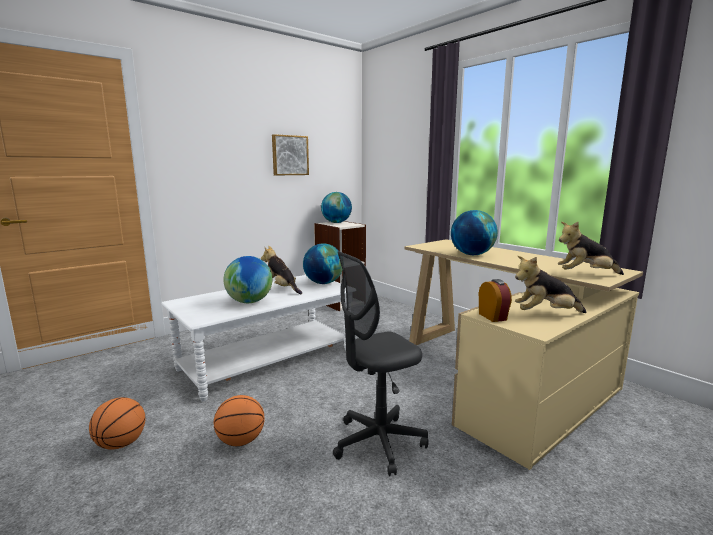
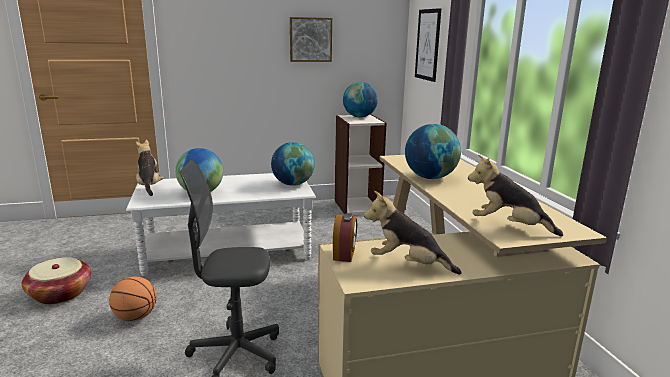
camera: 25 degrees right, 5 degrees up
(121, 444) = (60, 294): basketball -> basket
(282, 288) = (247, 183): plush toy -> plush toy (149, 186)
(392, 158) = (427, 45): none -> picture

